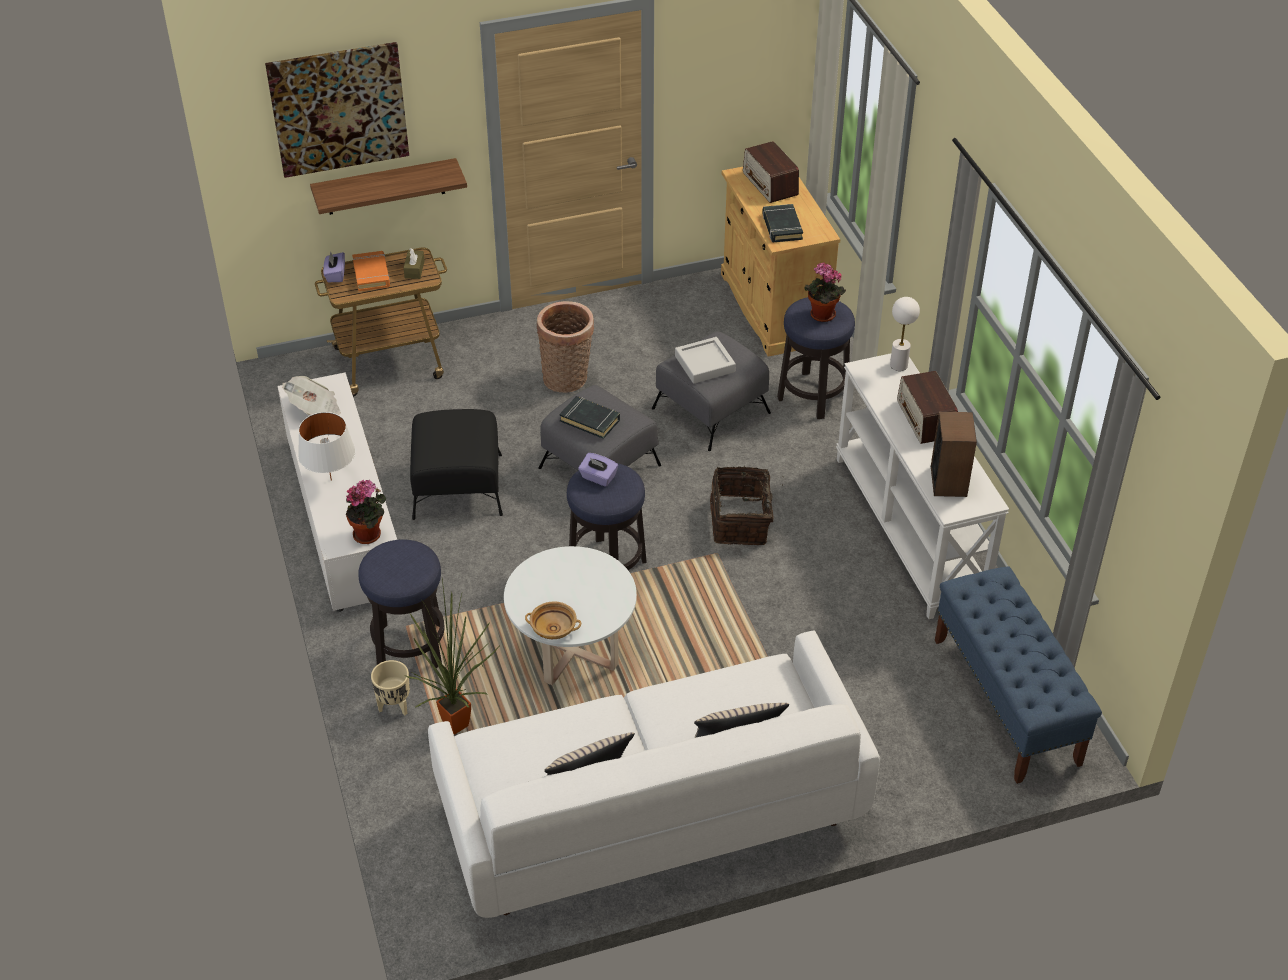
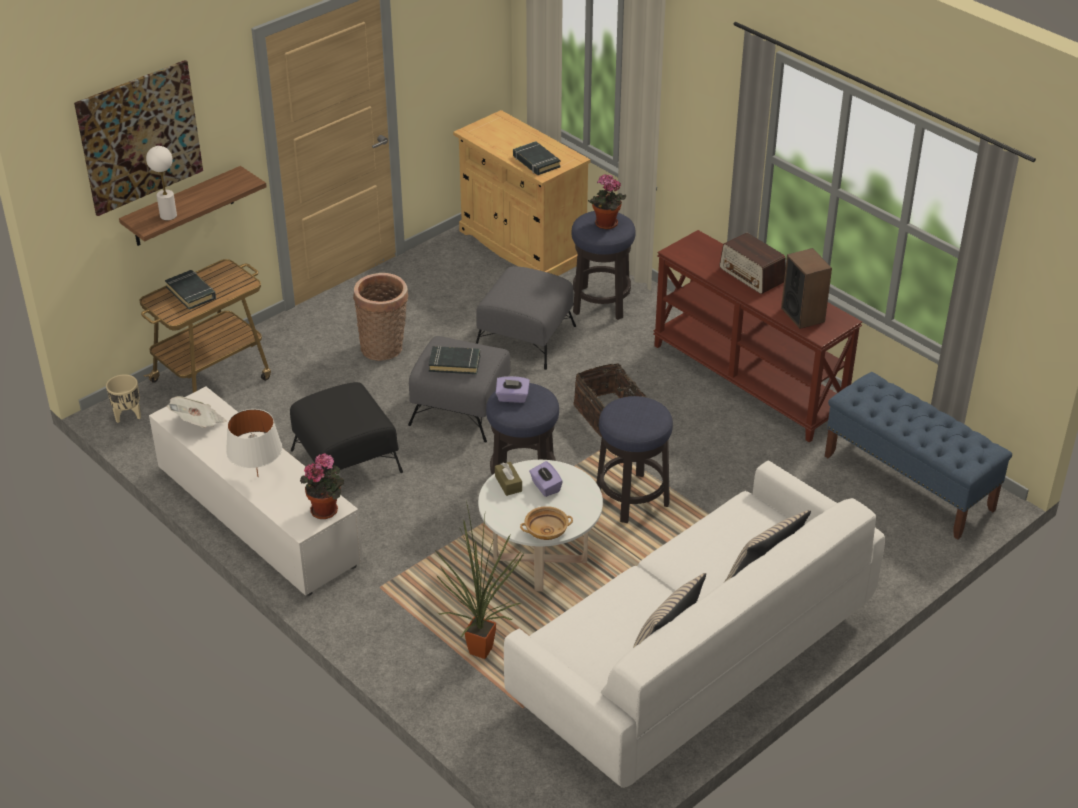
camera: 25 degrees left, 5 degrees down
(335, 275) = (157, 302): purple tissue box -> purple tissue box (545, 487)
(371, 274) = (191, 293): orange book -> black book
(394, 706) = (414, 655): beige planter -> beige planter (127, 416)
(410, 646) = (394, 602): stool -> stool (632, 499)
(414, 269) = (228, 279): brown tissue box -> brown tissue box (508, 483)
(704, 364) = (520, 293): grey tray -> none
(770, 184) = (502, 132): radio -> none
(899, 365) = (702, 242): white table lamp -> white table lamp (168, 215)
(911, 529) = (749, 380): white console table -> brown console table

